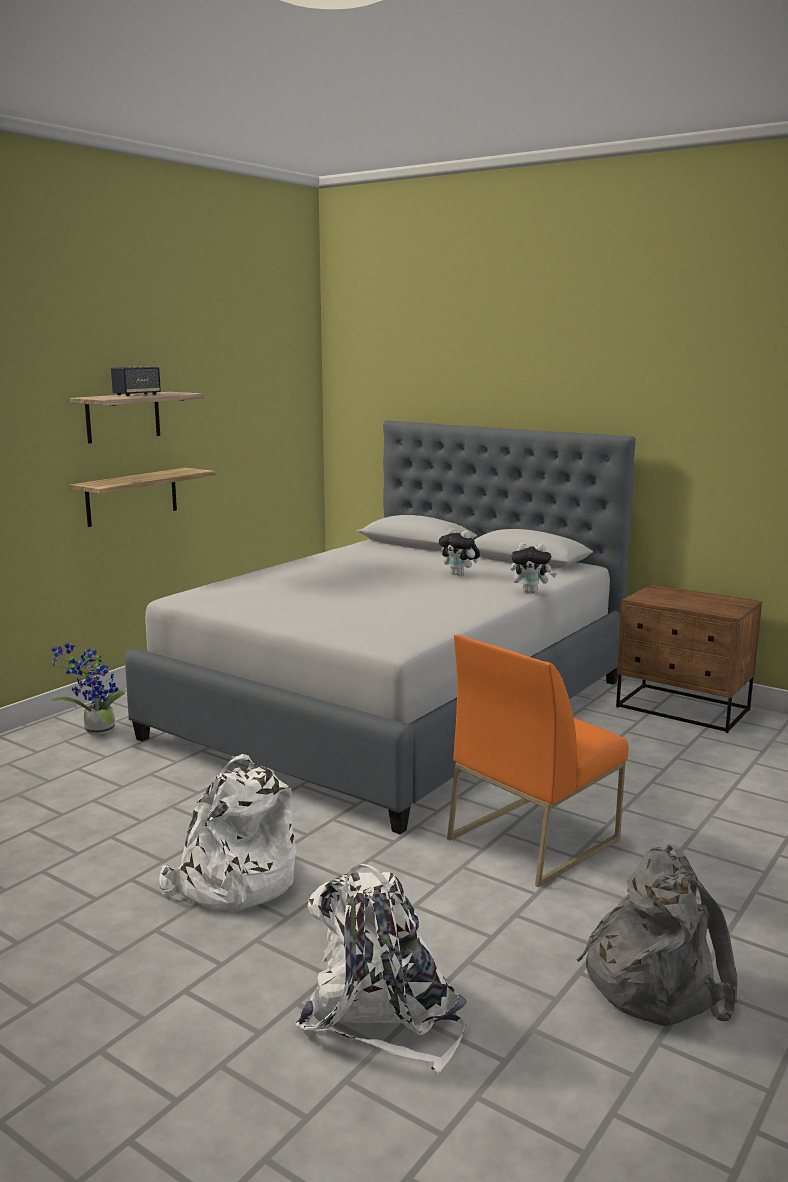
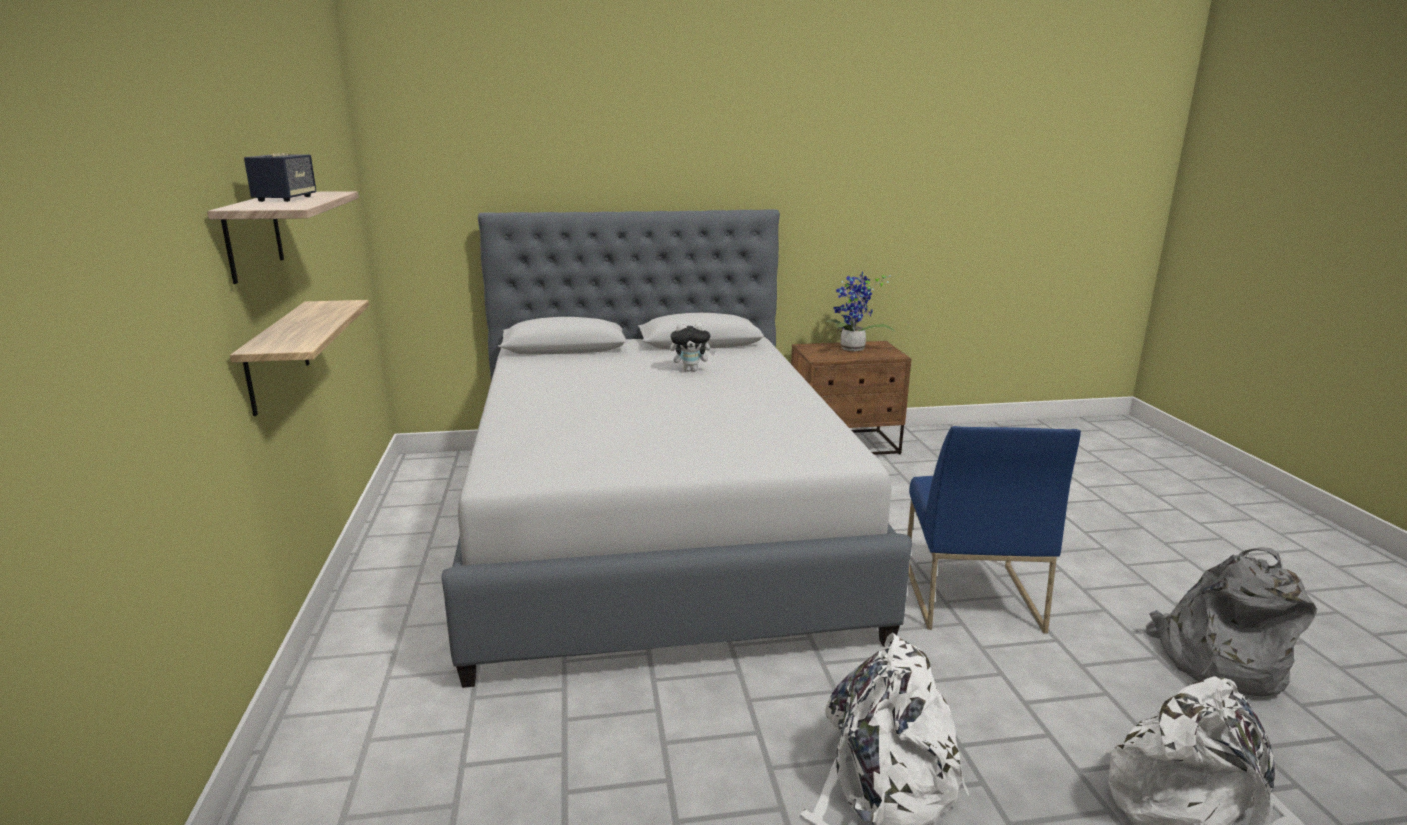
camera: 45 degrees left, 5 degrees up
(96, 731) = (387, 705): potted plant -> potted plant (852, 350)
(531, 591) = (787, 371): plush toy -> none
(533, 838) = (969, 595): orange chair -> blue chair

